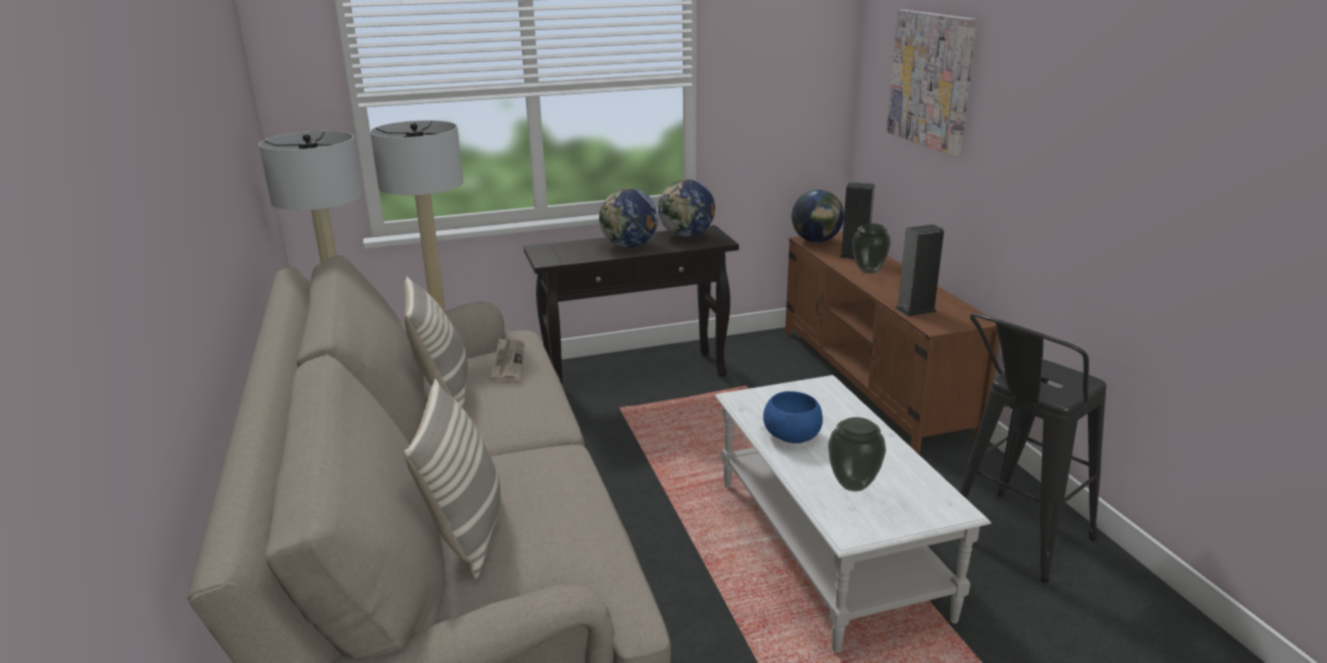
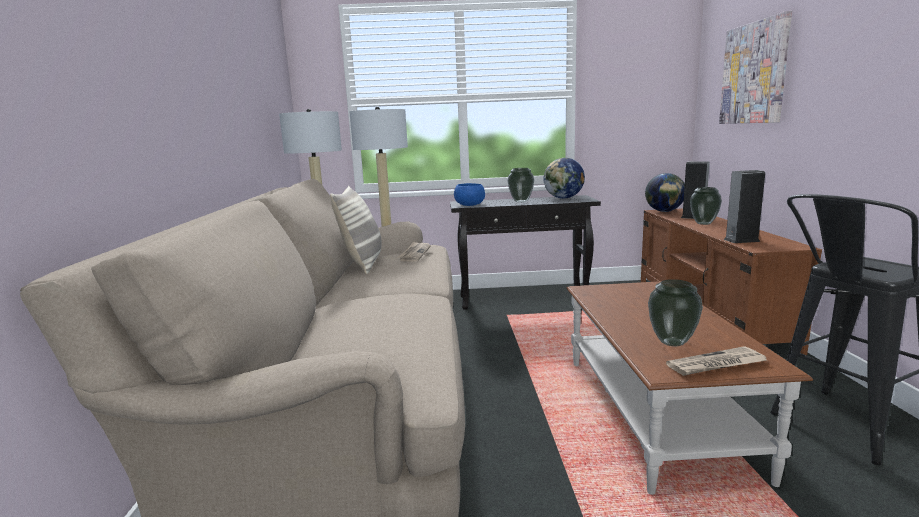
camera: 15 degrees right, 10 degrees down
(467, 532) = (328, 331): pillow -> none
(629, 246) = (521, 201): globe -> vase
(792, 435) = (623, 310): blue bowl -> blue bowl (470, 205)
(828, 546) = (654, 412): white coffee table -> brown coffee table
(901, 515) = (716, 364): none -> newspaper

